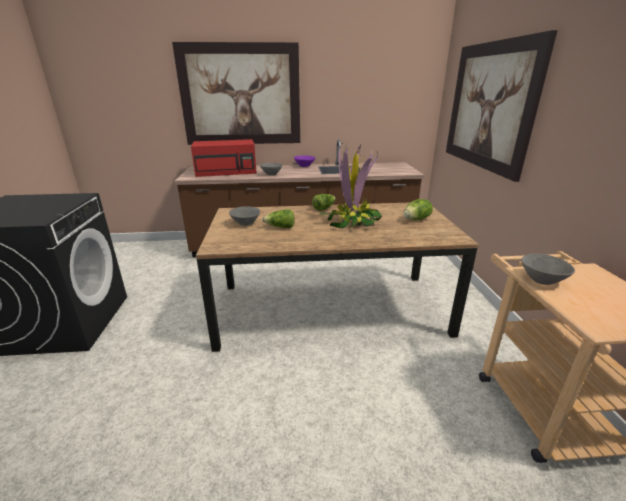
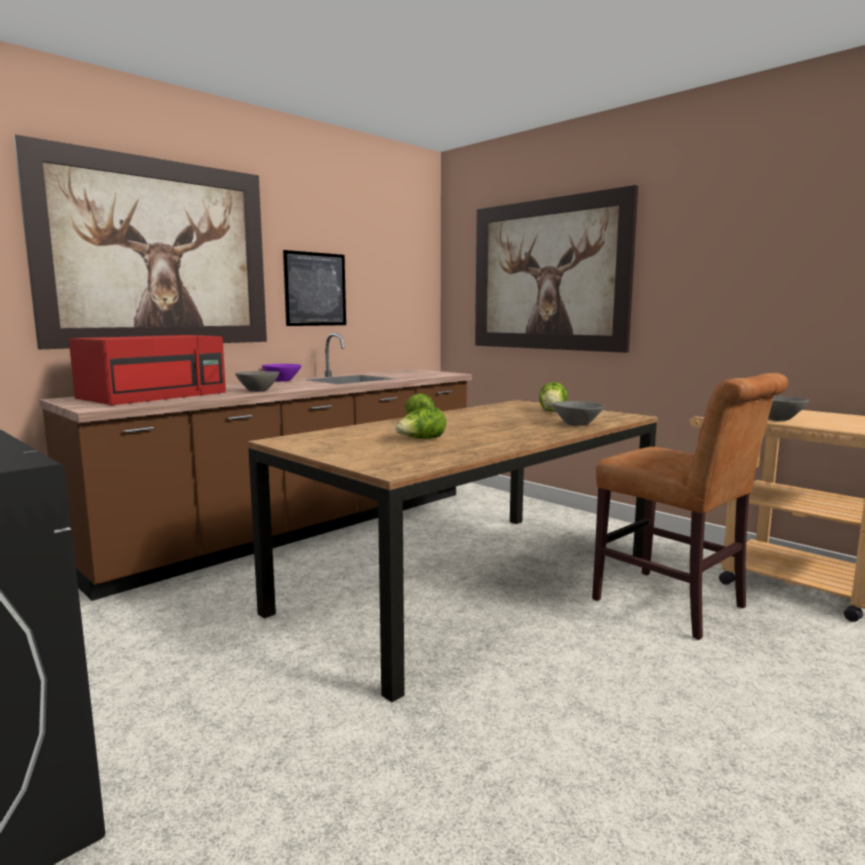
camera: 40 degrees left, 15 degrees down
(245, 224) = (357, 445): grey bowl -> grey bowl (577, 424)
(335, 111) = (315, 289): none -> picture
(353, 222) = (495, 422): potted plant -> none
(417, 377) = (675, 606): none -> brown chair

